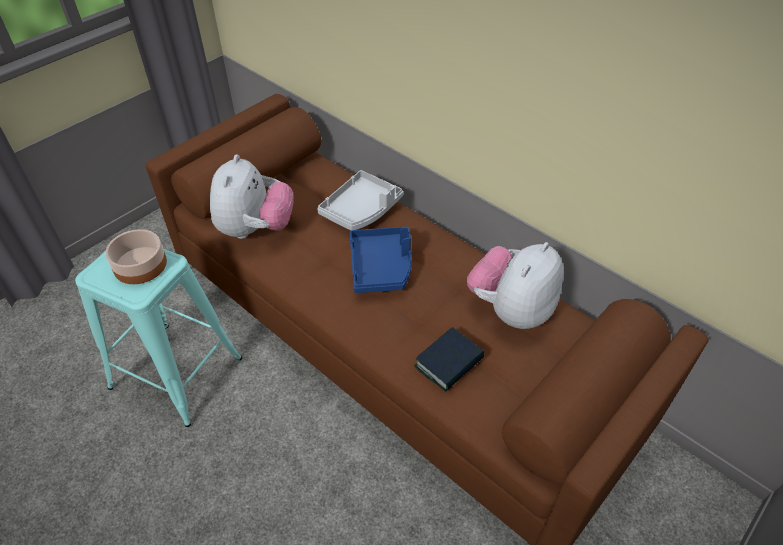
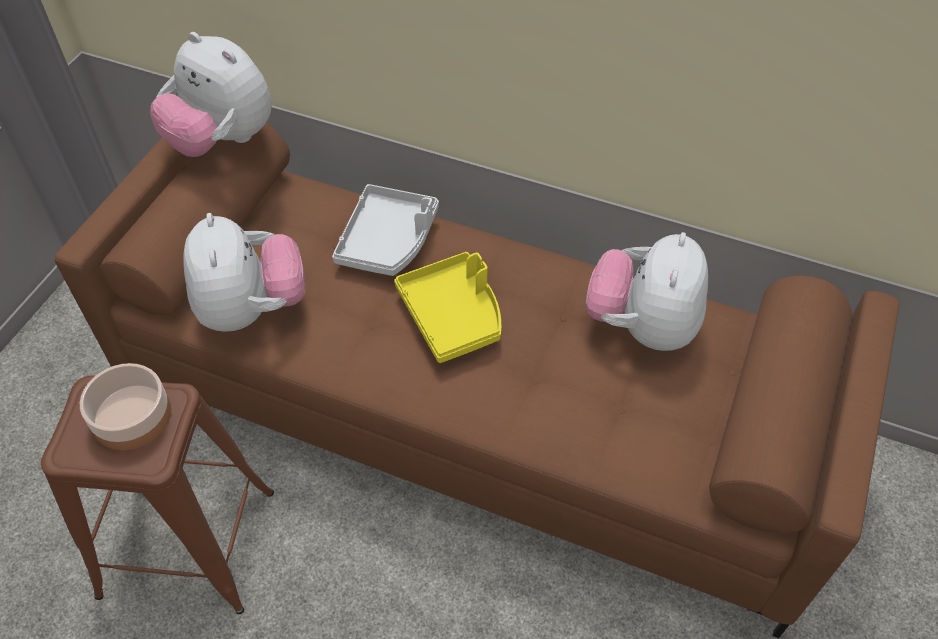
camera: 20 degrees left, 5 degrees up
(176, 372) = (187, 543): turquoise stool -> brown stool
(276, 120) = (222, 141): none -> plush toy
(381, 267) = (453, 315): blue tray -> yellow tray
(449, 363) = (599, 422): book -> none

